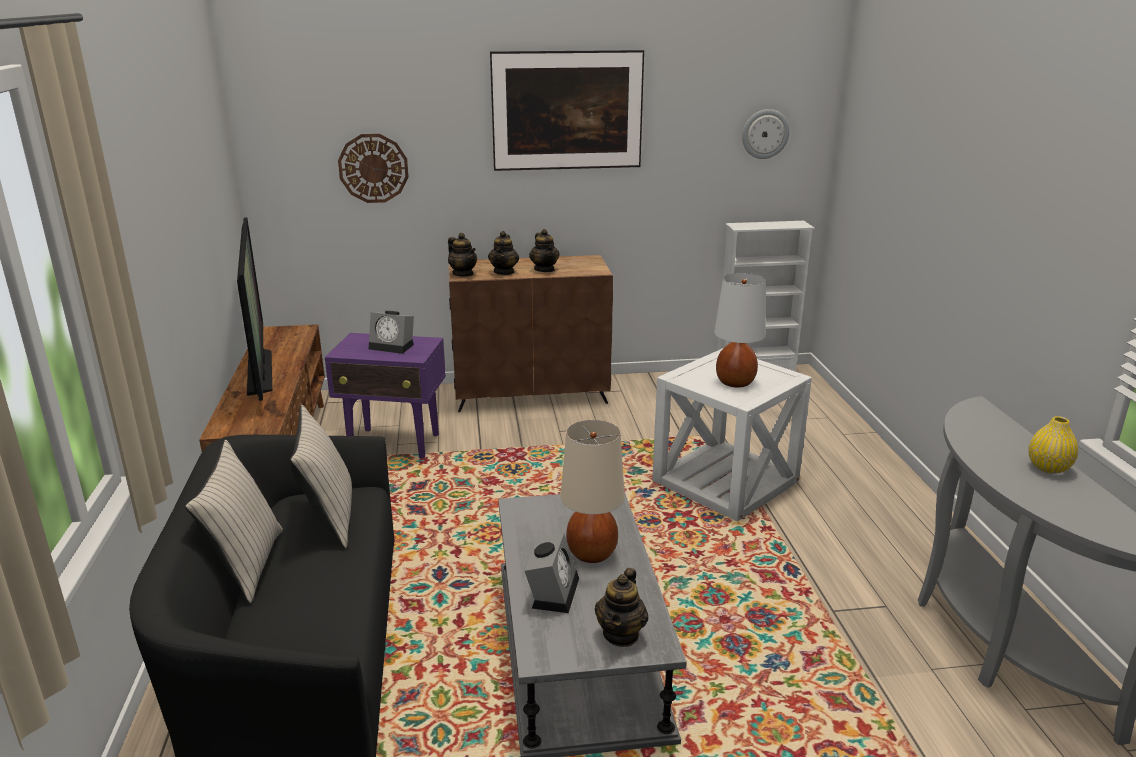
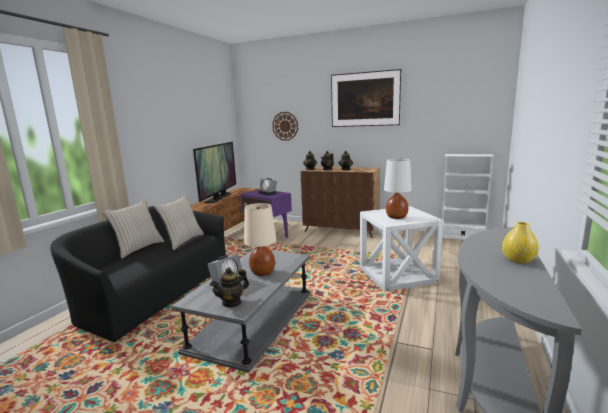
camera: 30 degrees right, 10 degrees down
(765, 134) = (468, 107): wall clock -> none

